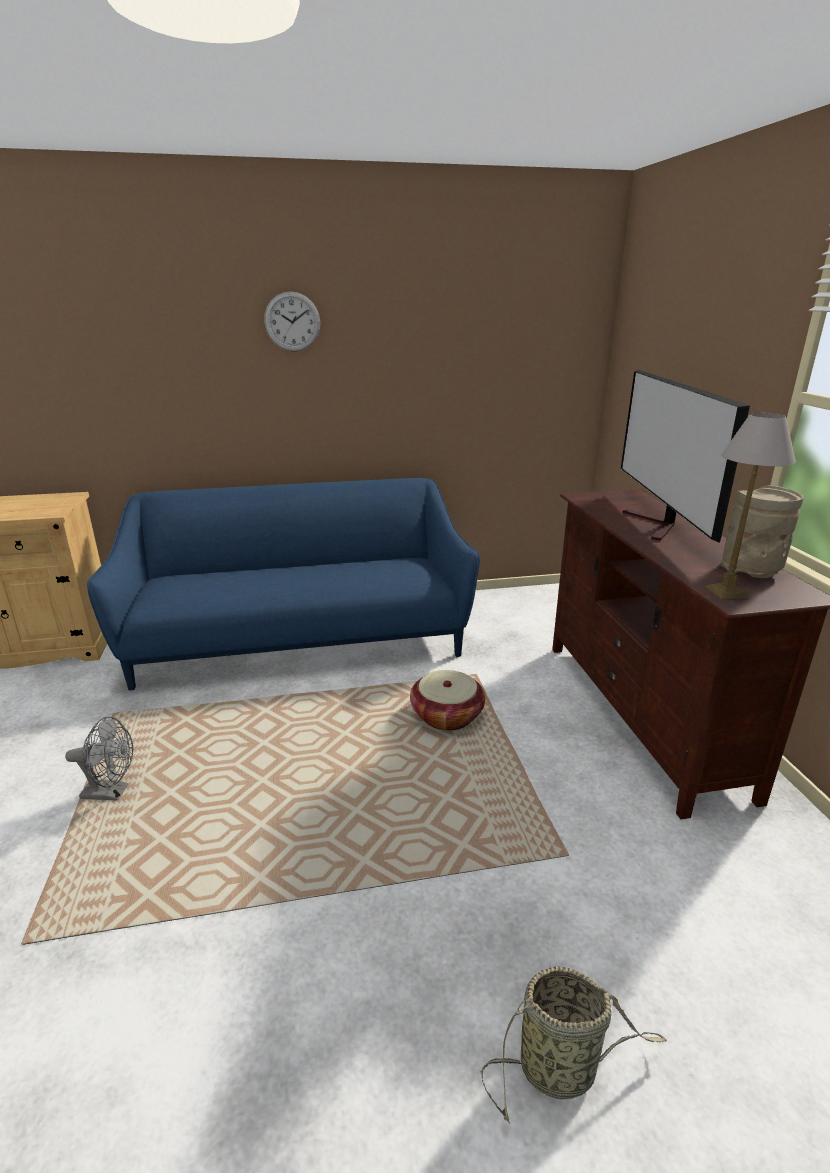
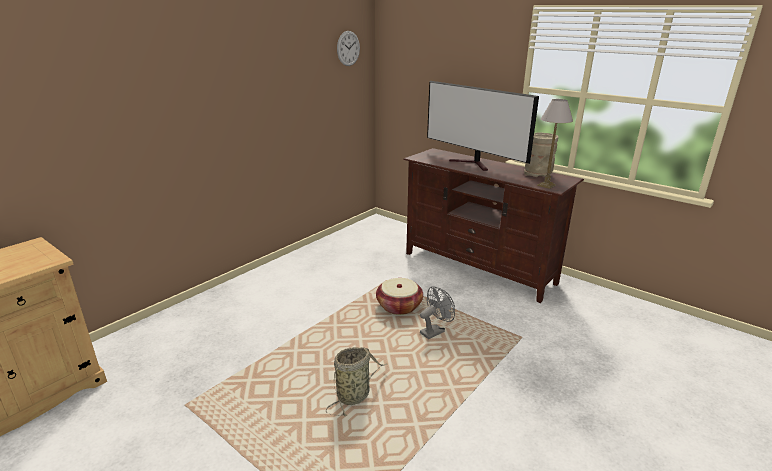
camera: 40 degrees left, 0 degrees up
(112, 792) = (263, 443): grey fan -> grey fan (435, 331)
(292, 322) = (199, 64): wall clock -> wall clock (348, 48)
(300, 639) = (255, 303): blue sofa -> none
(562, 1068) = (605, 407): basket -> basket (355, 395)

